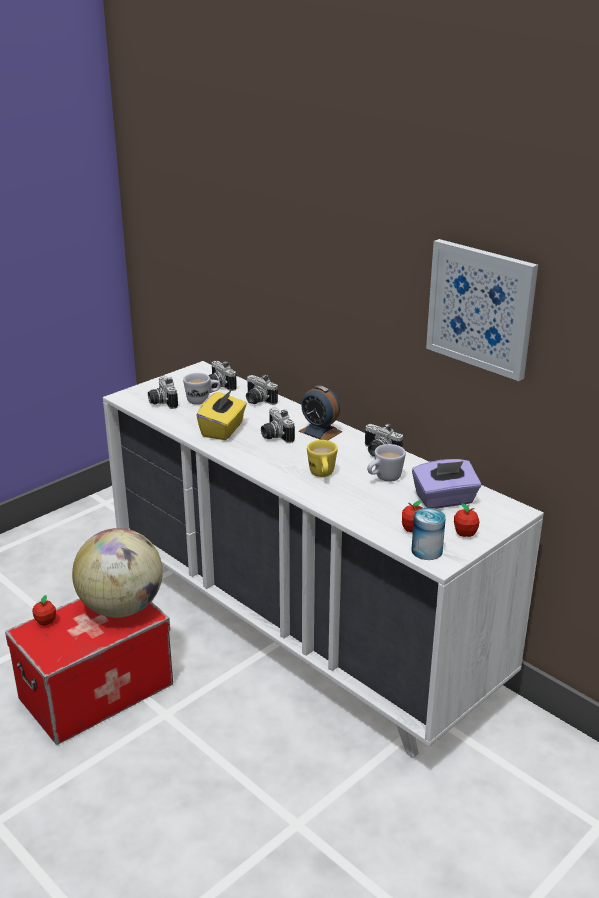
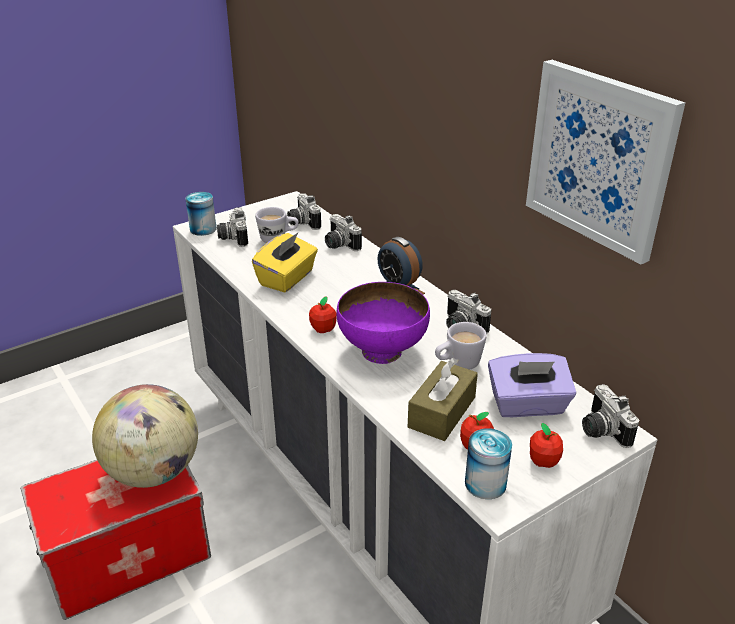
camera: 10 degrees right, 5 degrees up
(45, 622) = (67, 480): apple -> apple (323, 329)
(132, 397) = (203, 229): none -> can
(274, 436) = (343, 292): camera -> camera (600, 430)
(322, 475) = (383, 352): yellow mug -> purple bowl
(381, 510) = (442, 412): none -> brown tissue box

